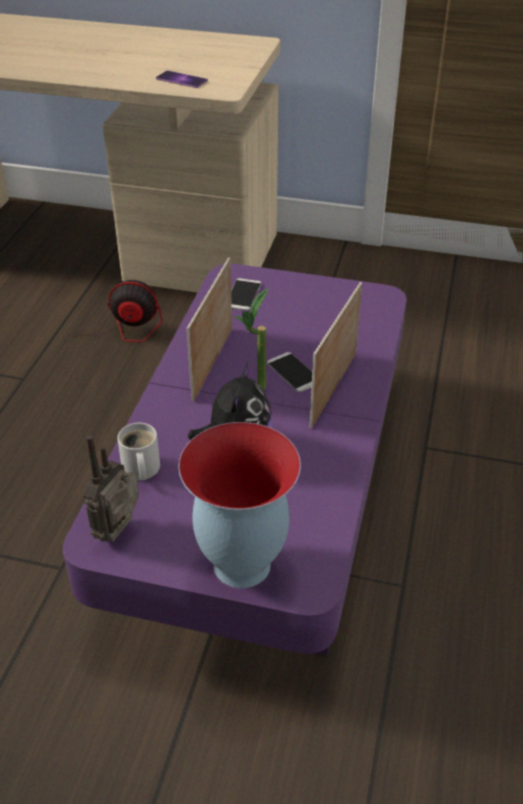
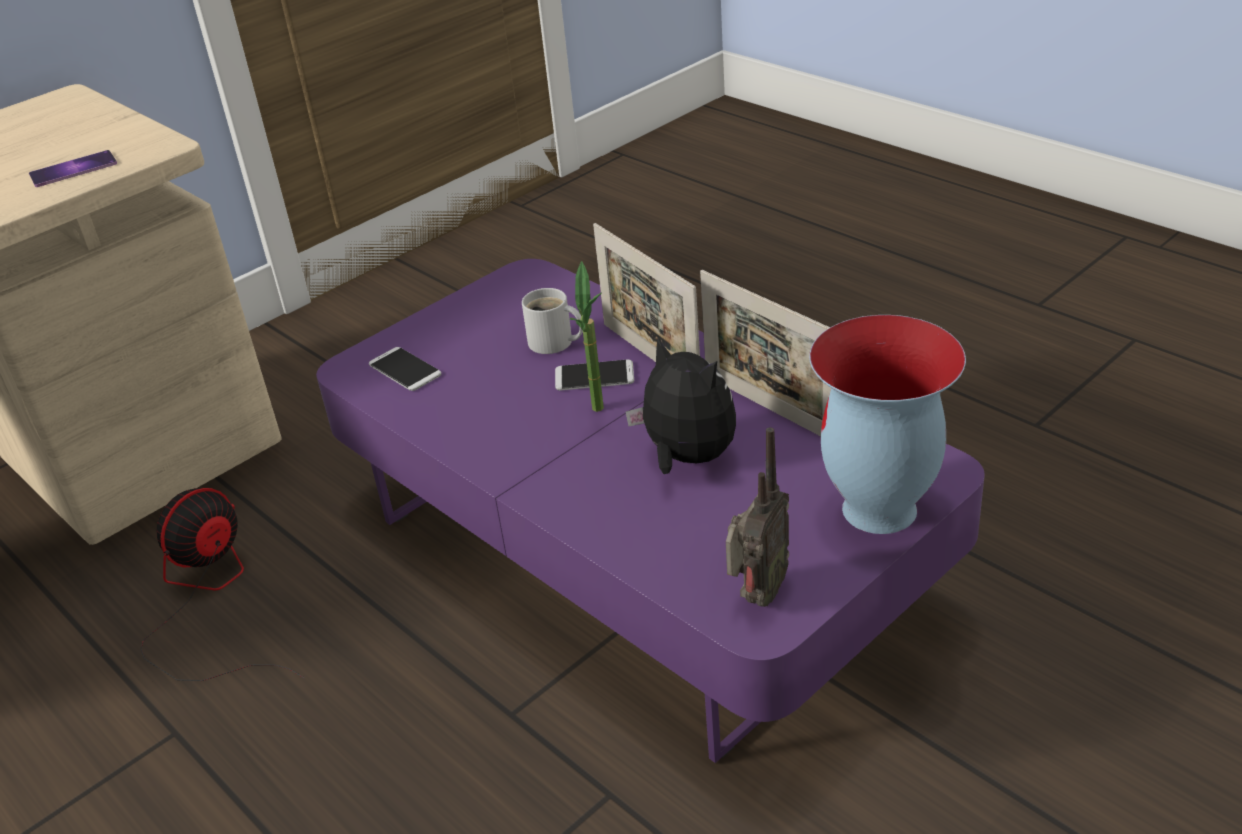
camera: 55 degrees left, 5 degrees down
(120, 532) = (757, 595): radio -> radio turned 120 degrees counterclockwise
(140, 469) = (658, 549): white mug -> white mug (554, 343)
(212, 363) = (513, 432): picture frame -> picture frame (769, 409)

